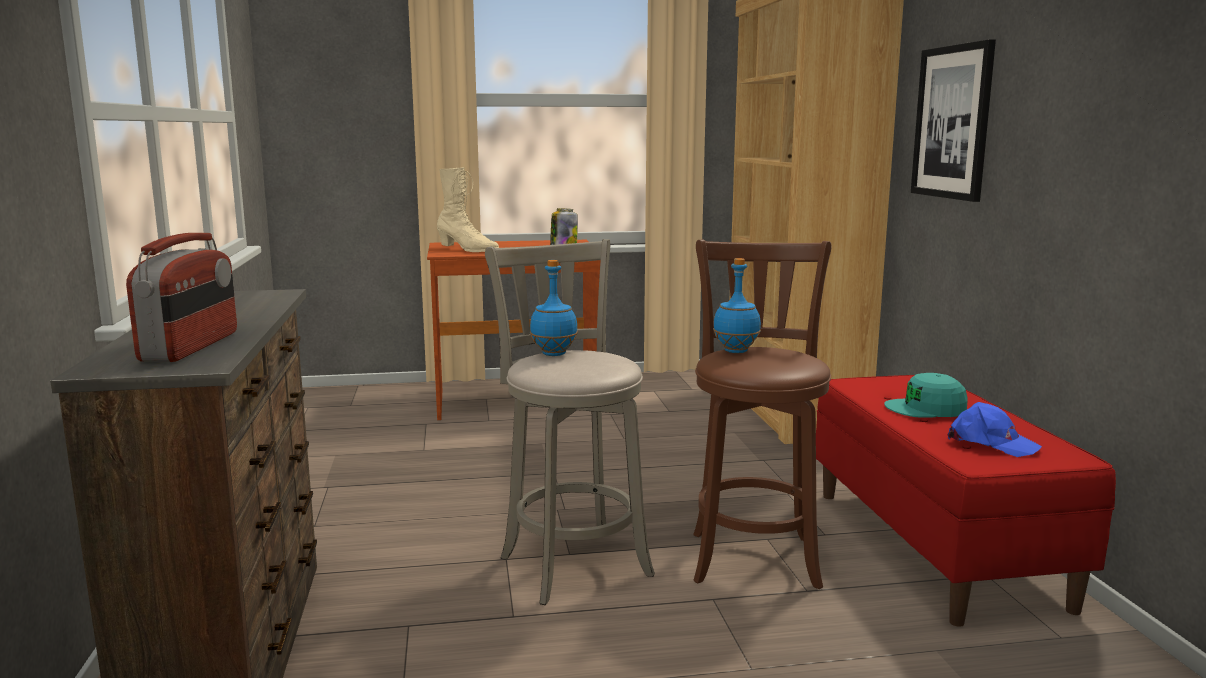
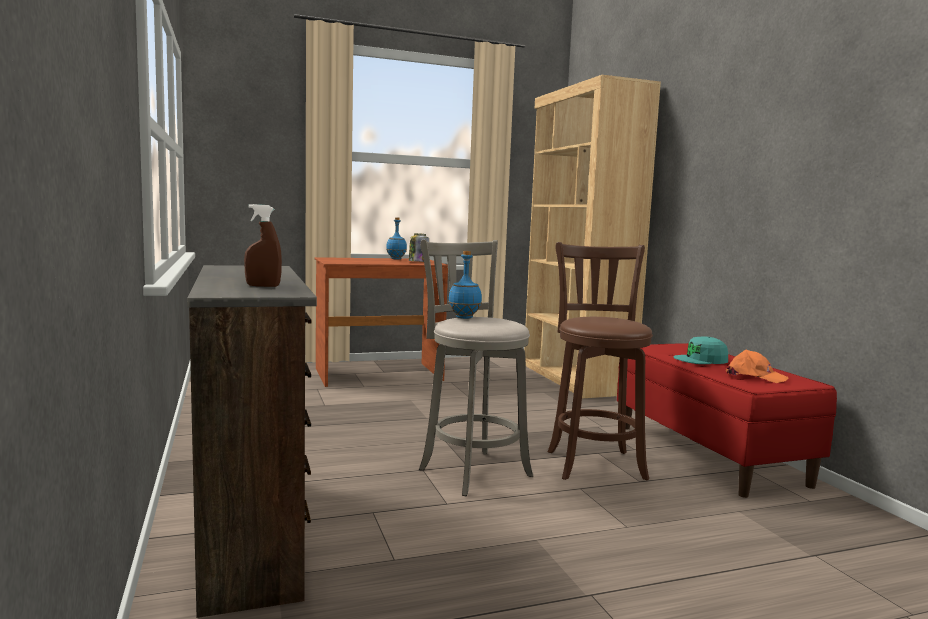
camera: 10 degrees left, 5 degrees down
(192, 347) = (263, 286): radio -> brown spray bottle
(467, 250) = (349, 261): beige boot -> none
(735, 351) = (585, 318): blue bottle -> blue bottle (396, 259)
(953, 122) = (699, 177): picture -> none
(991, 443) = (755, 376): blue cap -> orange cap

